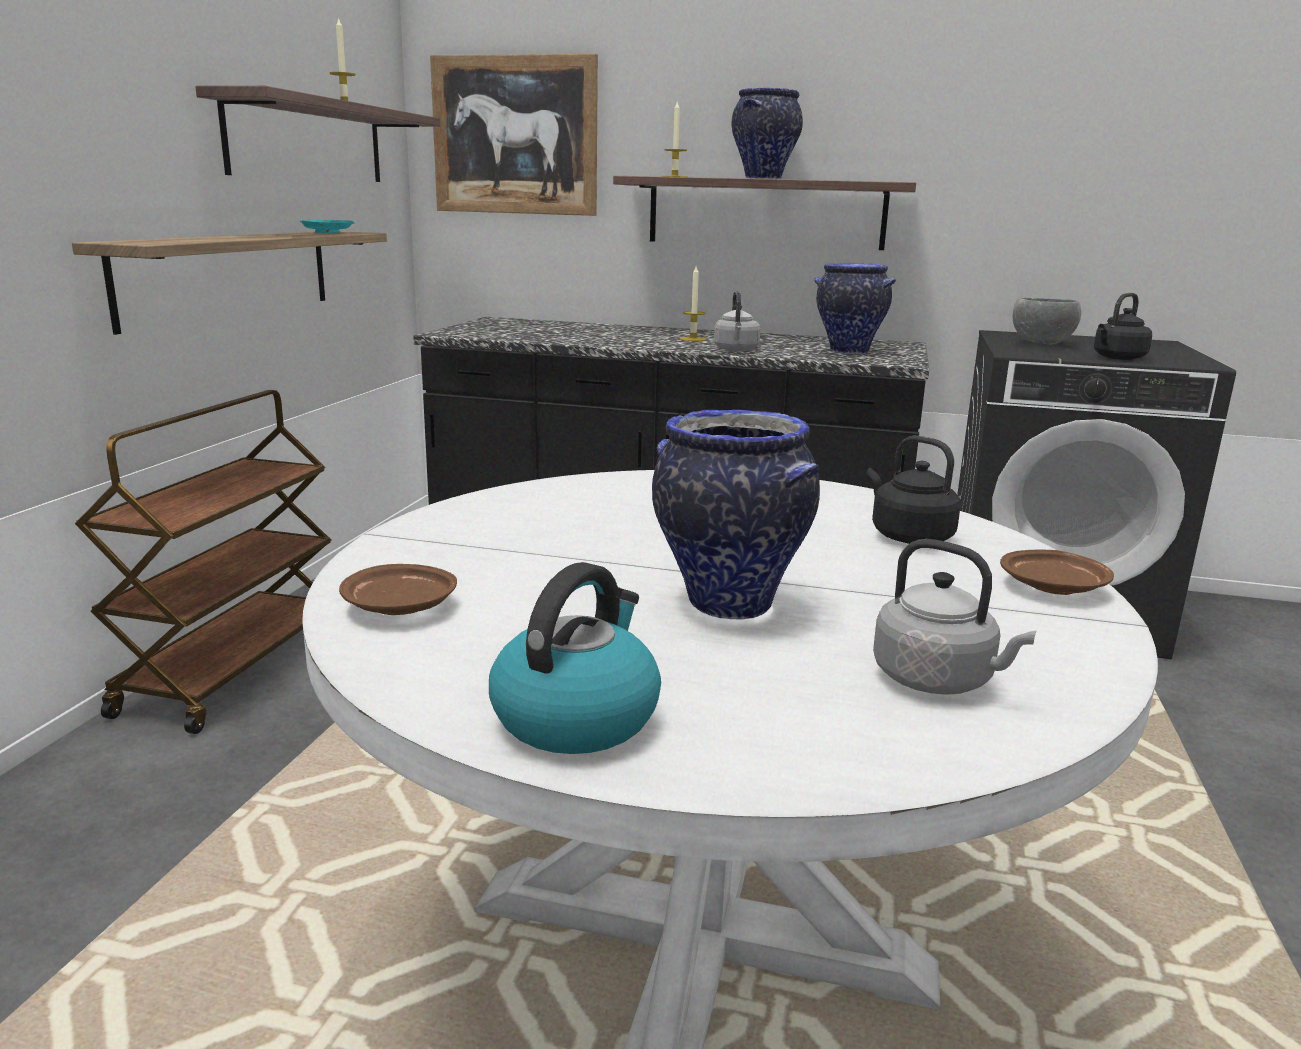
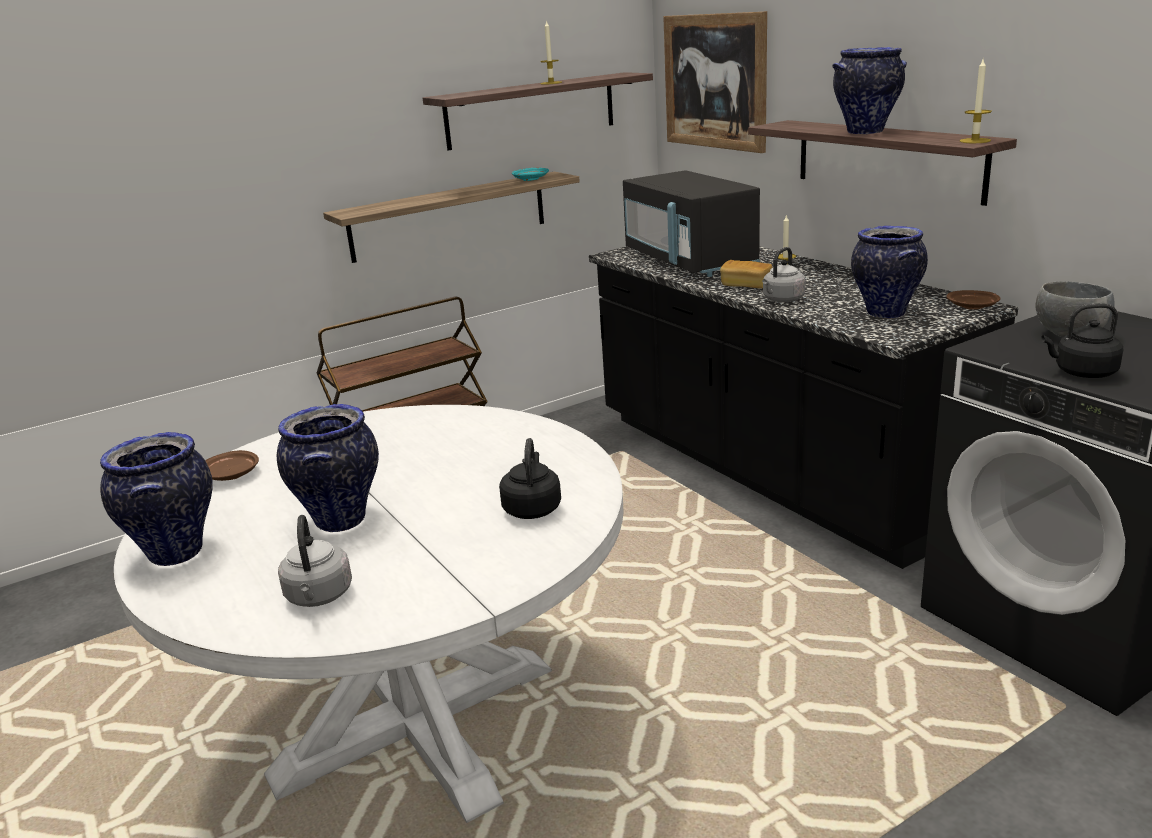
camera: 45 degrees right, 5 degrees up
(554, 333) = (689, 261): none -> black microwave
(576, 716) = (175, 552): kettle -> vase
(671, 344) = (746, 286): none -> bread
(674, 177) = (807, 125): candle -> candle (975, 141)
(1053, 587) = (514, 572): brown plate -> brown plate (973, 307)

